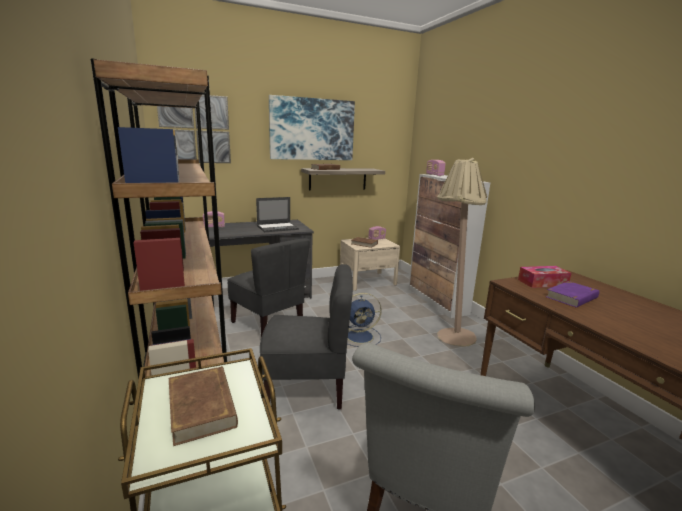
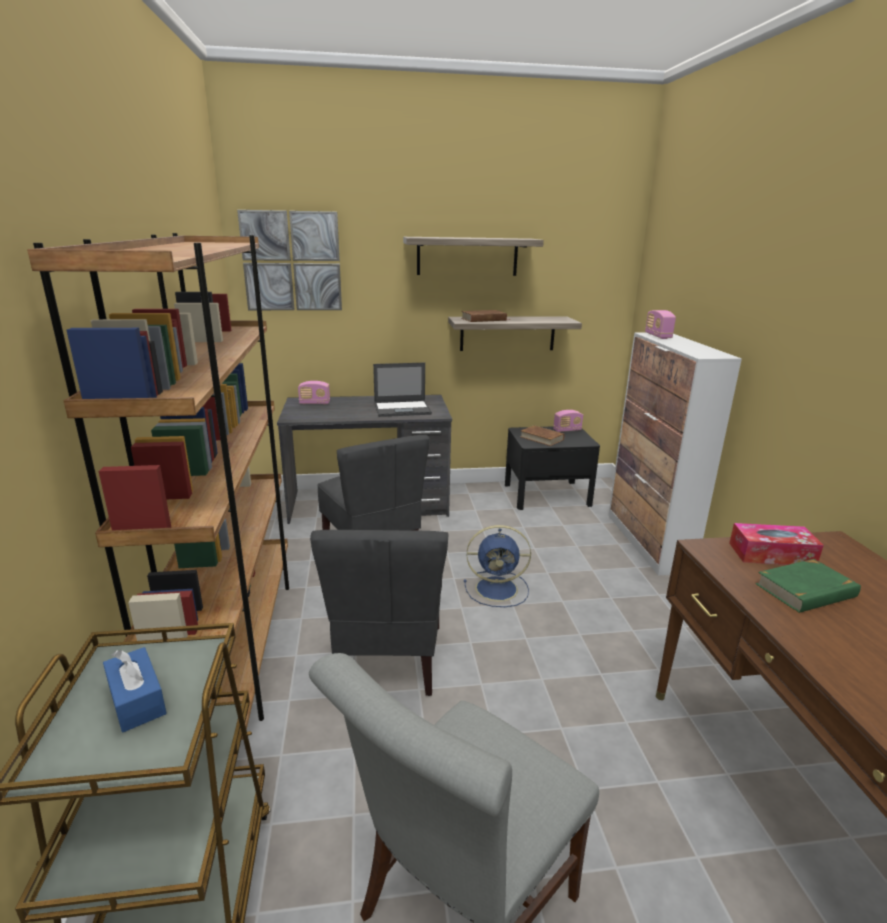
camera: 15 degrees right, 5 degrees up
(202, 407) = (137, 700): brown book -> blue tissue box
(306, 387) = (388, 659): grey chair -> grey chair turned 75 degrees clockwise
(312, 129) = (467, 256): picture -> shelf
(367, 281) = (547, 495): beige nightstand -> black nightstand
(449, 333) = (643, 602): beige floor lamp -> none
(572, 297) = (806, 591): purple book -> green book

